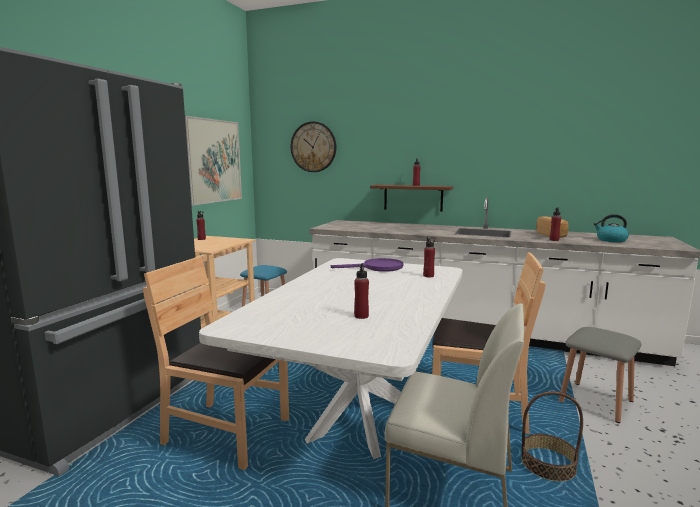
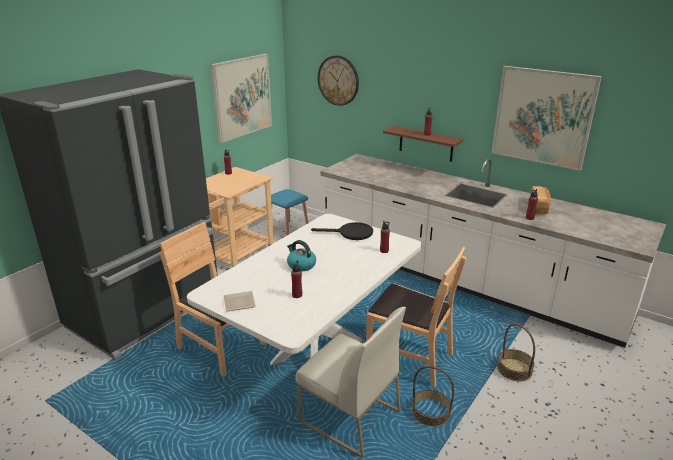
camera: 15 degrees right, 15 degrees up
(286, 330) = (240, 302): none -> plate
(377, 268) = (351, 233): purple frying pan -> black frying pan
(535, 151) = (543, 117): none -> picture
(595, 401) = (514, 369): grey stool -> basket
(611, 240) = (587, 224): kettle -> kettle (301, 265)

